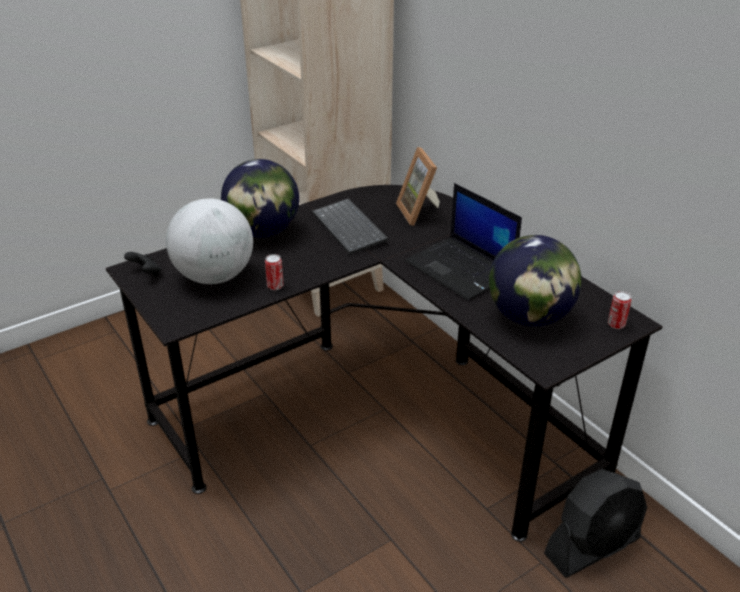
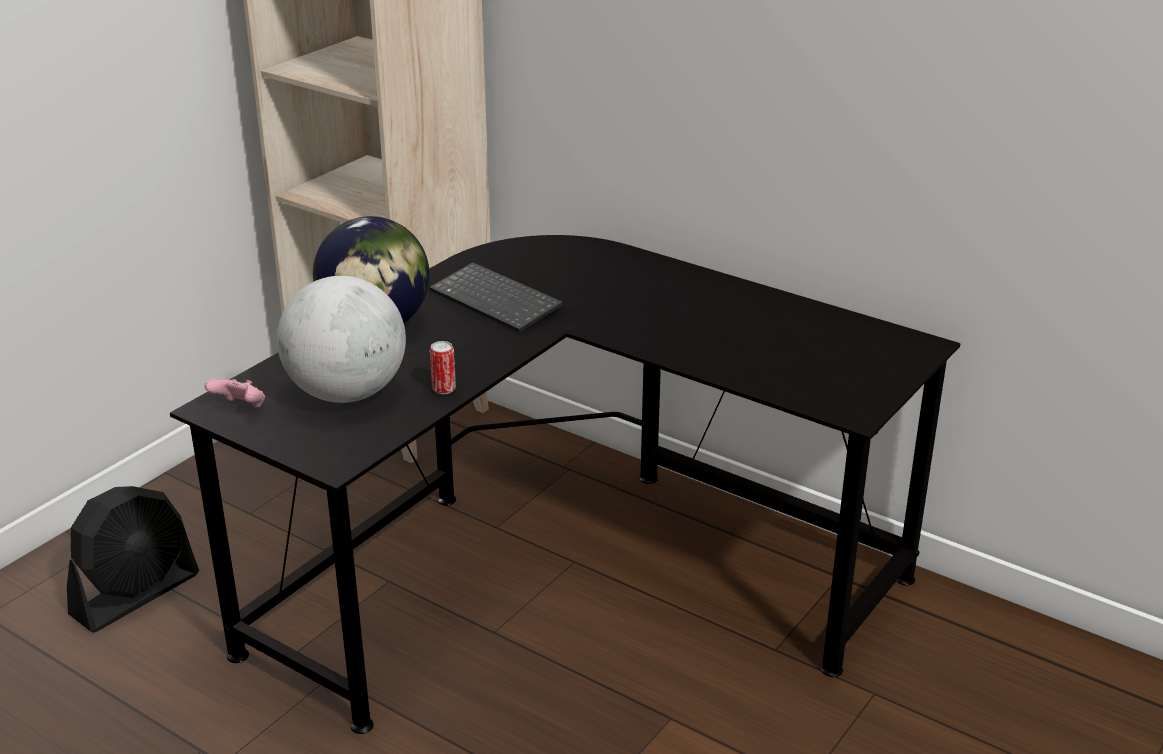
camera: 20 degrees left, 5 degrees down
(146, 273) = (240, 408): black game controller -> pink game controller
(420, 212) = (580, 265): picture frame -> none
(461, 269) = (680, 323): laptop -> none
(529, 317) = (800, 363): globe -> none
(592, 546) = (927, 659): black fan -> black fan (136, 594)
(616, 324) = (907, 351): can -> none

